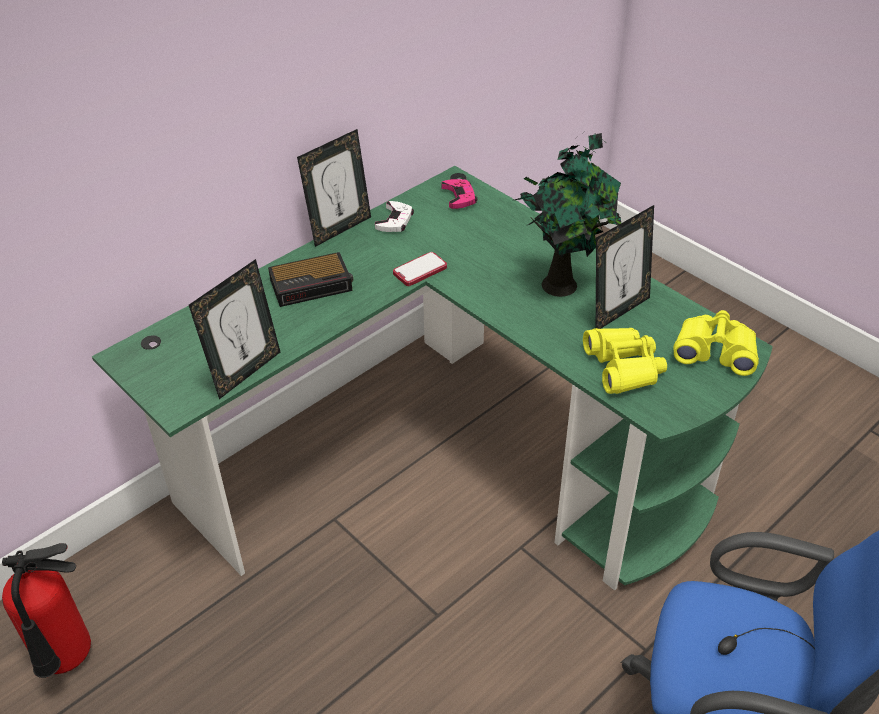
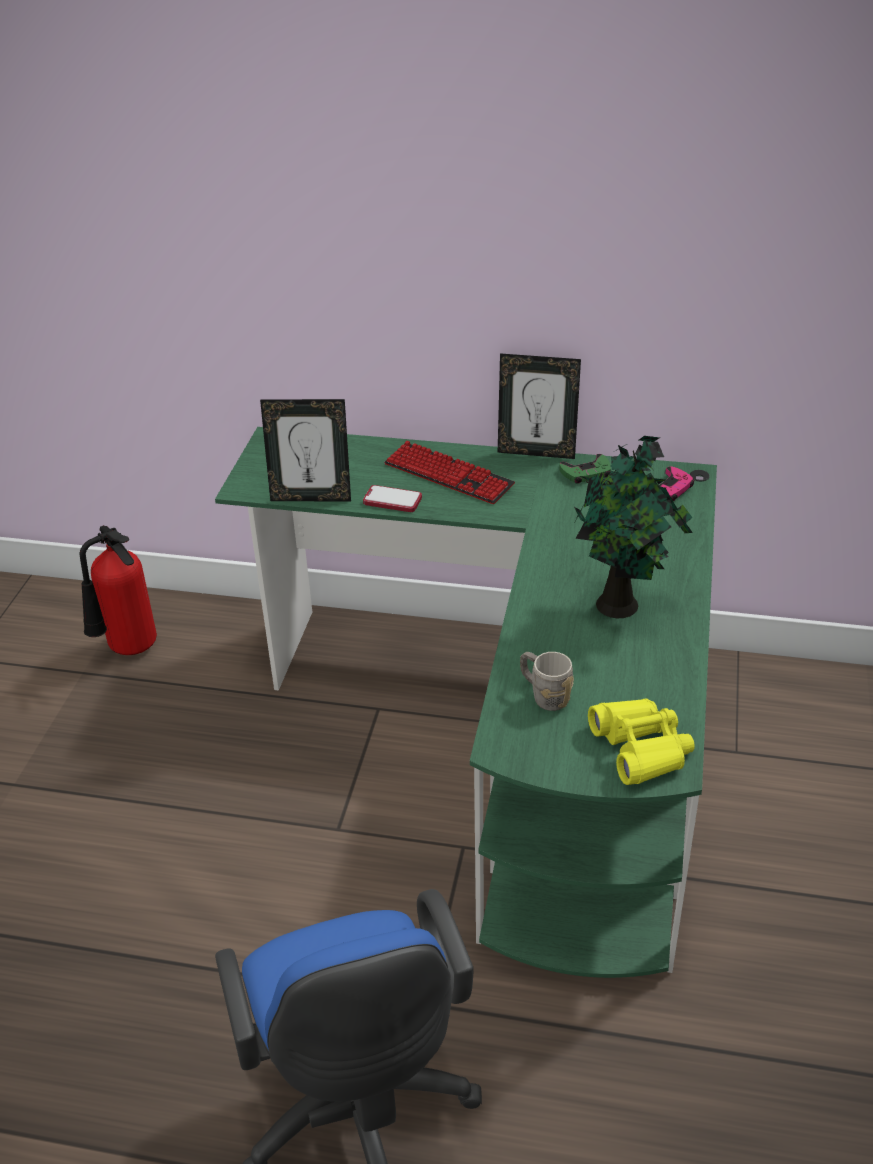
camera: 55 degrees right, 5 degrees down
(312, 284) = (448, 475): alarm clock -> keyboard
(395, 221) = (586, 473): white game controller -> green game controller
(420, 270) = (535, 518): phone -> phone (392, 500)
(618, 311) = (624, 658): picture frame -> none
(623, 367) = (544, 695): yellow binoculars -> grey mug

